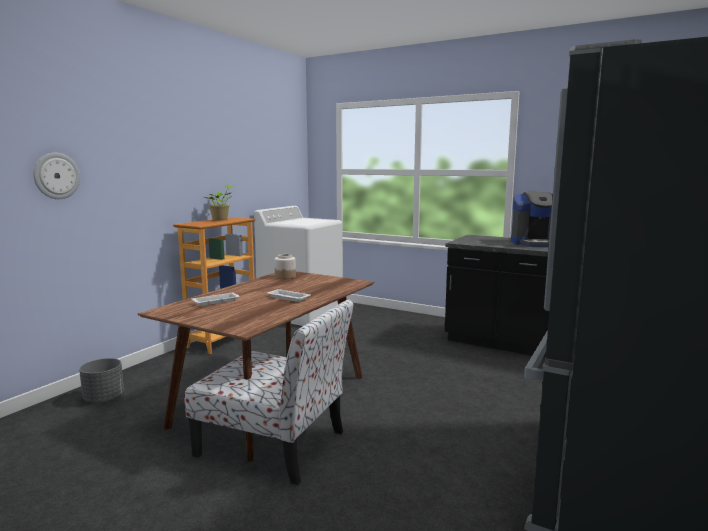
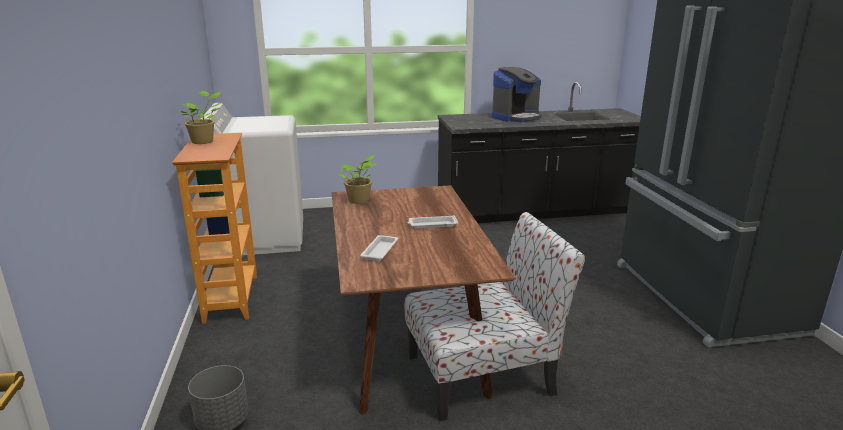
camera: 40 degrees left, 10 degrees up
(56, 176) = (91, 124): wall clock -> none
(285, 277) = (359, 201): jar -> potted plant

